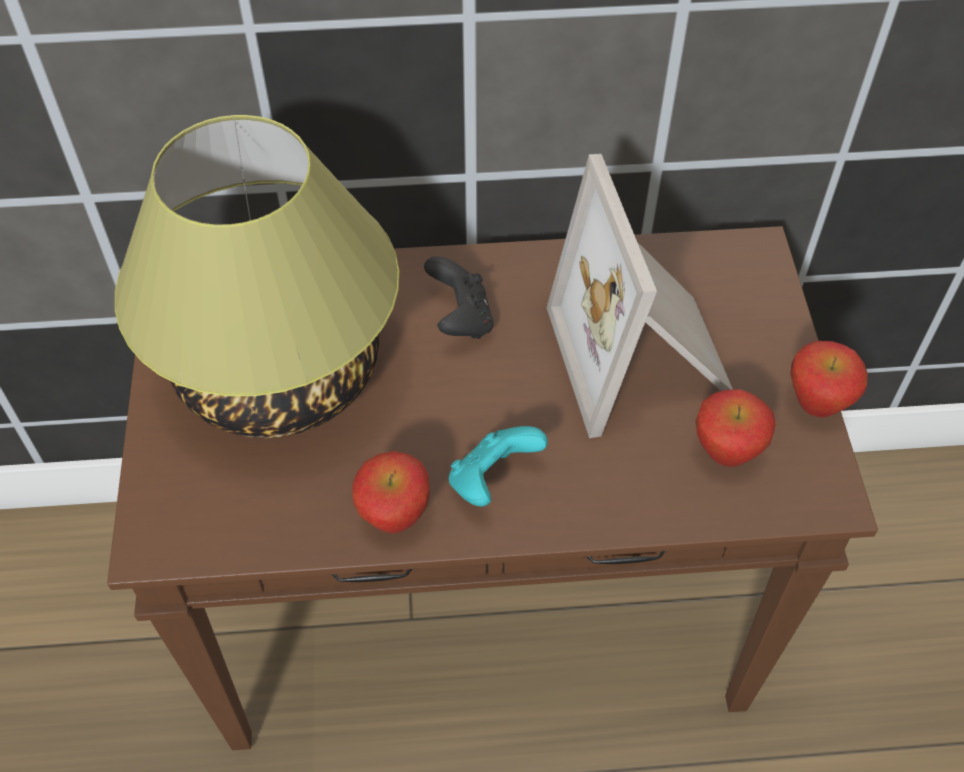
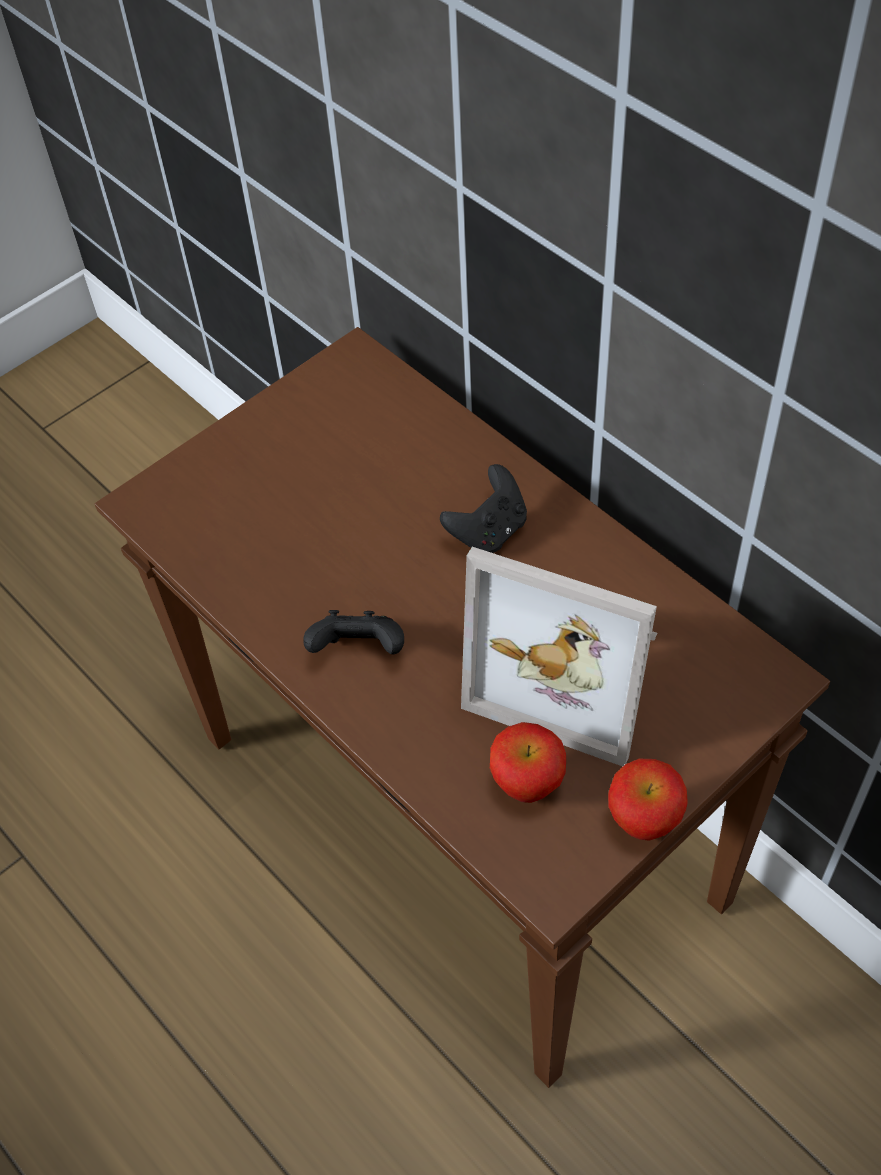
camera: 55 degrees right, 0 degrees up
(279, 375) = (333, 466): table lamp -> none
(394, 518) = (274, 615): apple -> none
(492, 480) = (359, 650): turquoise game controller -> black game controller
(644, 357) = (572, 671): picture frame -> picture frame turned 105 degrees counterclockwise

